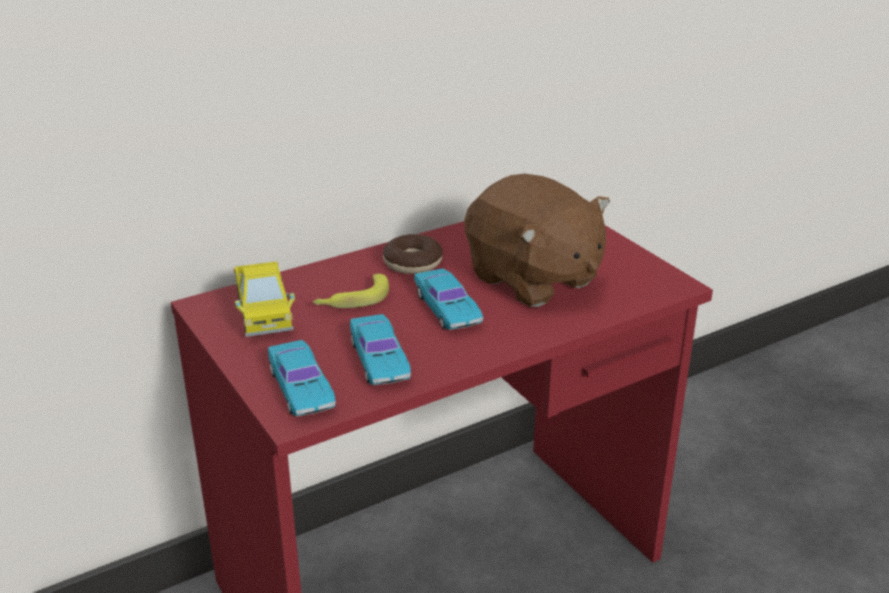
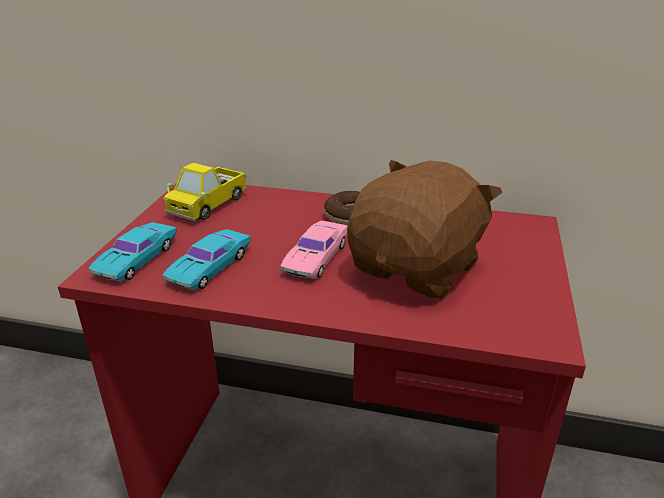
camera: 45 degrees right, 0 degrees up
(352, 300) = (268, 222): banana -> none
(447, 307) = (316, 257): turquoise toy car -> pink toy car
(533, 279) = (417, 269): brown plush toy -> brown plush toy turned 150 degrees counterclockwise

